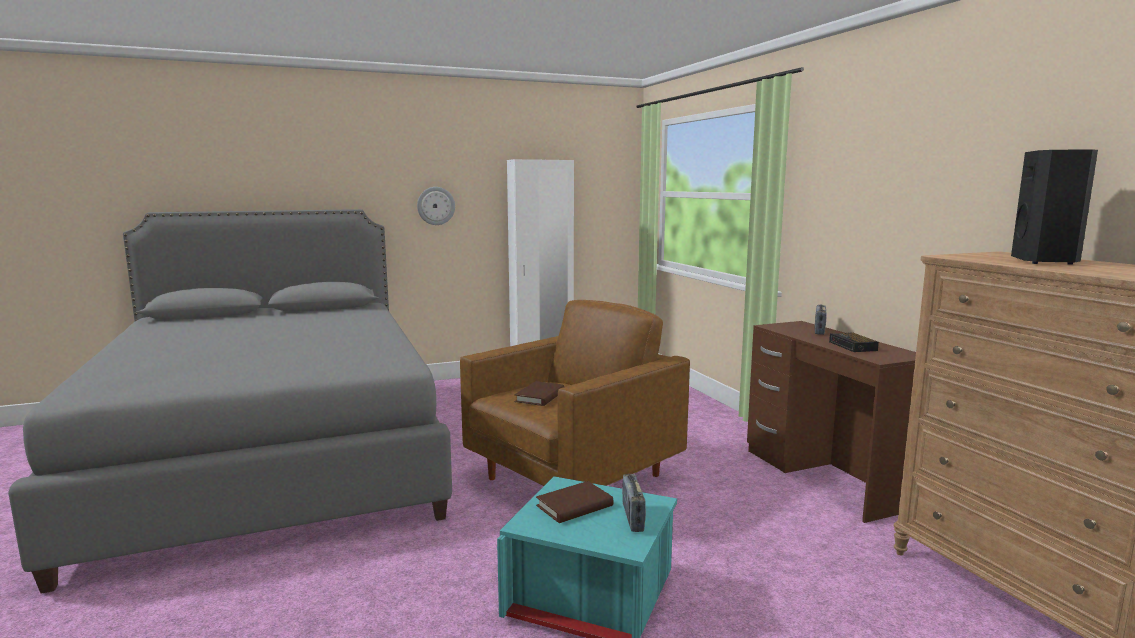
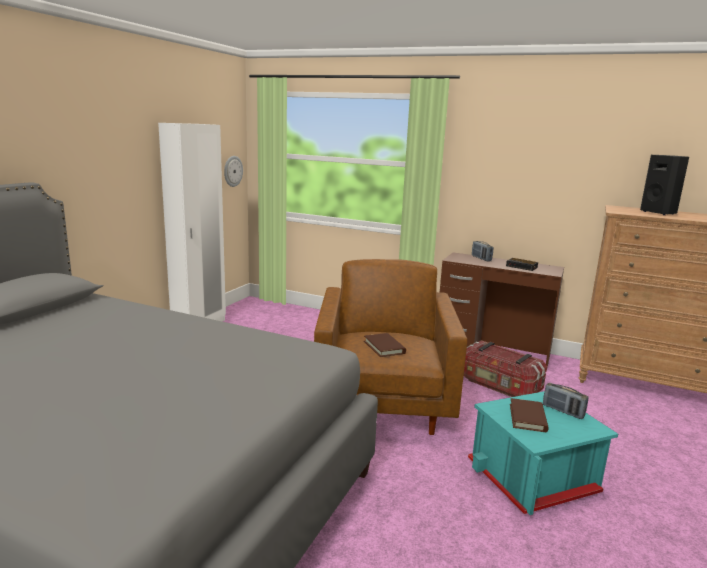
camera: 45 degrees left, 5 degrees up
(436, 206) = (99, 173): wall clock -> wall clock (232, 171)
(749, 511) = (499, 386): none -> storage box

